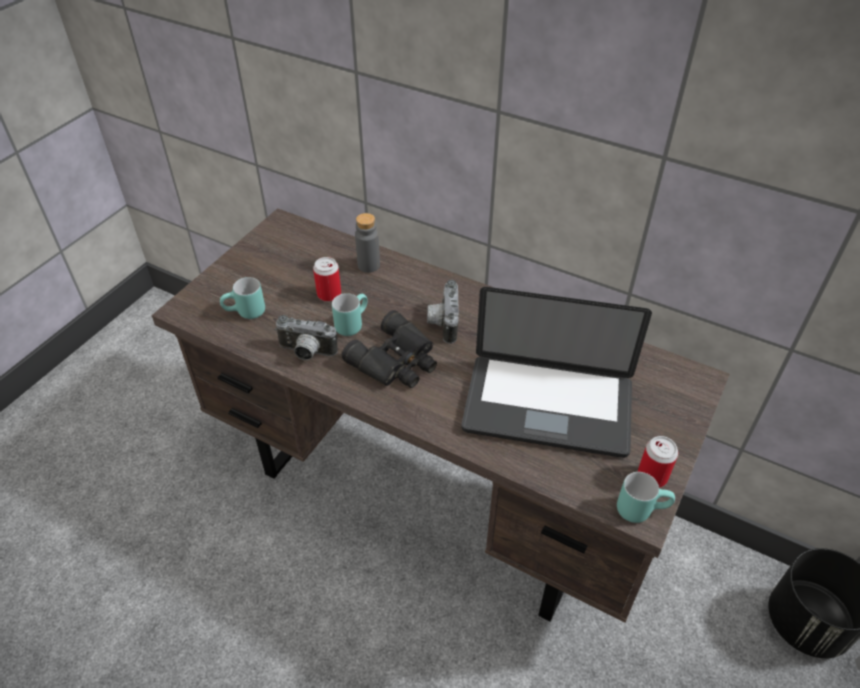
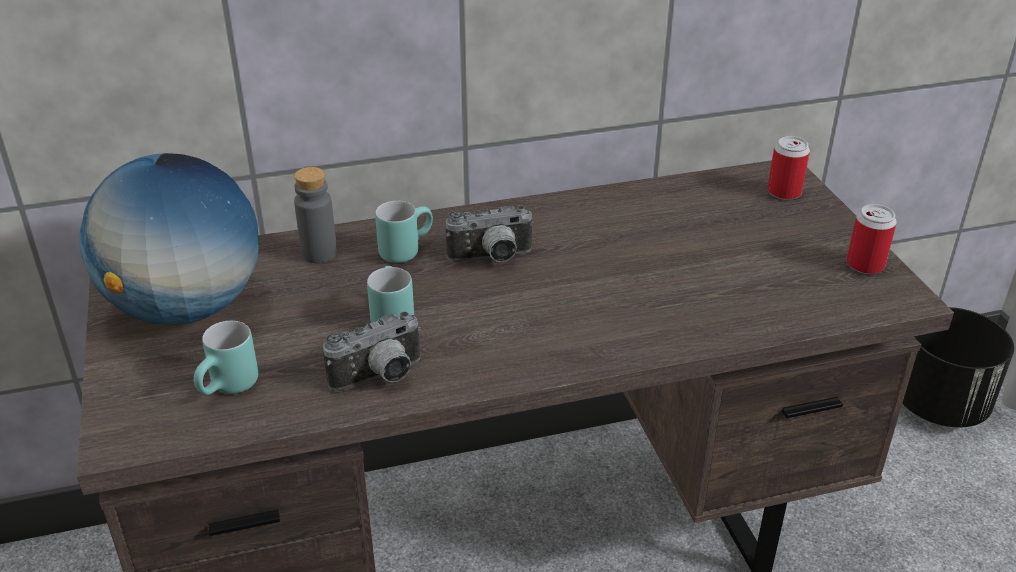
camera: 45 degrees left, 10 degrees down
(280, 259) = (186, 307): none -> globe
(329, 294) = (314, 306): can -> can (784, 192)
(397, 361) = (500, 321): black binoculars -> none
(442, 322) = (492, 259): camera -> camera turned 60 degrees counterclockwise
(548, 407) = (704, 268): laptop -> none
(641, 508) = (895, 293): turquoise mug -> turquoise mug (405, 249)

